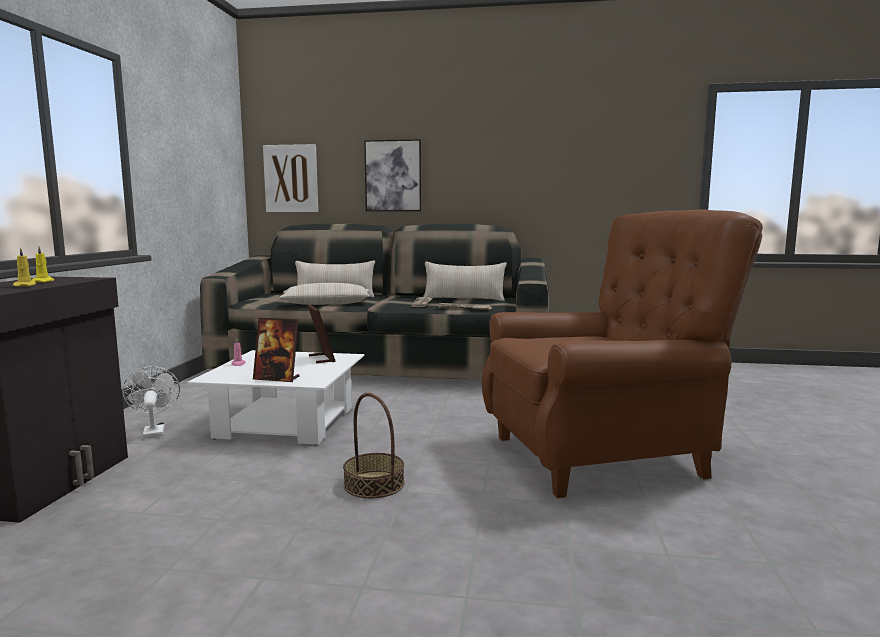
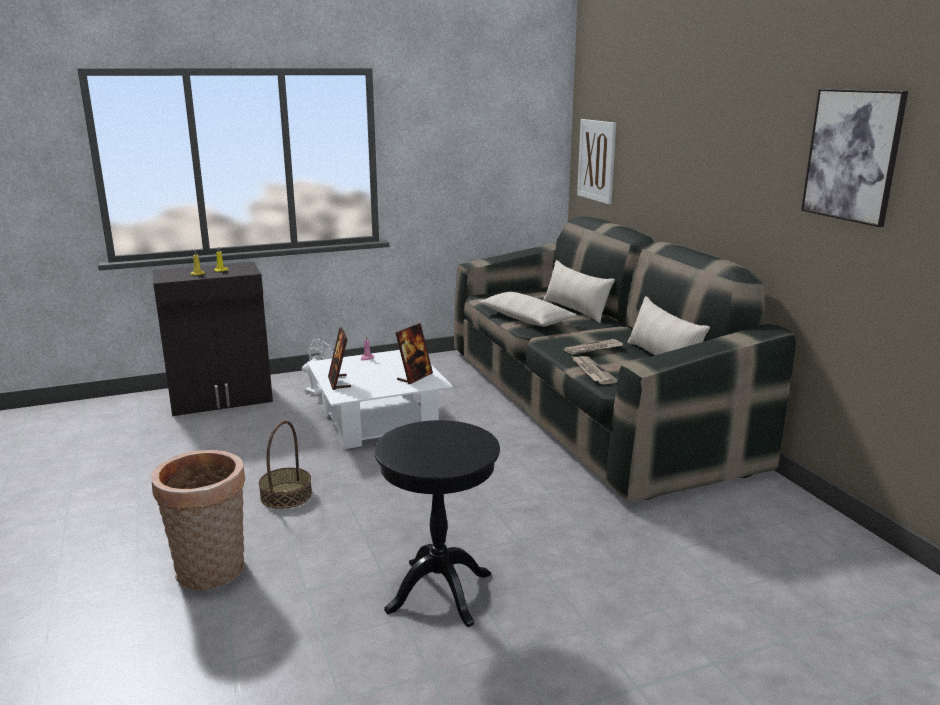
camera: 60 degrees right, 10 degrees up
(393, 176) = (669, 172): picture -> picture (852, 155)
(496, 546) = (211, 573): none -> basket
(606, 455) = (439, 592): brown armchair -> black side table

